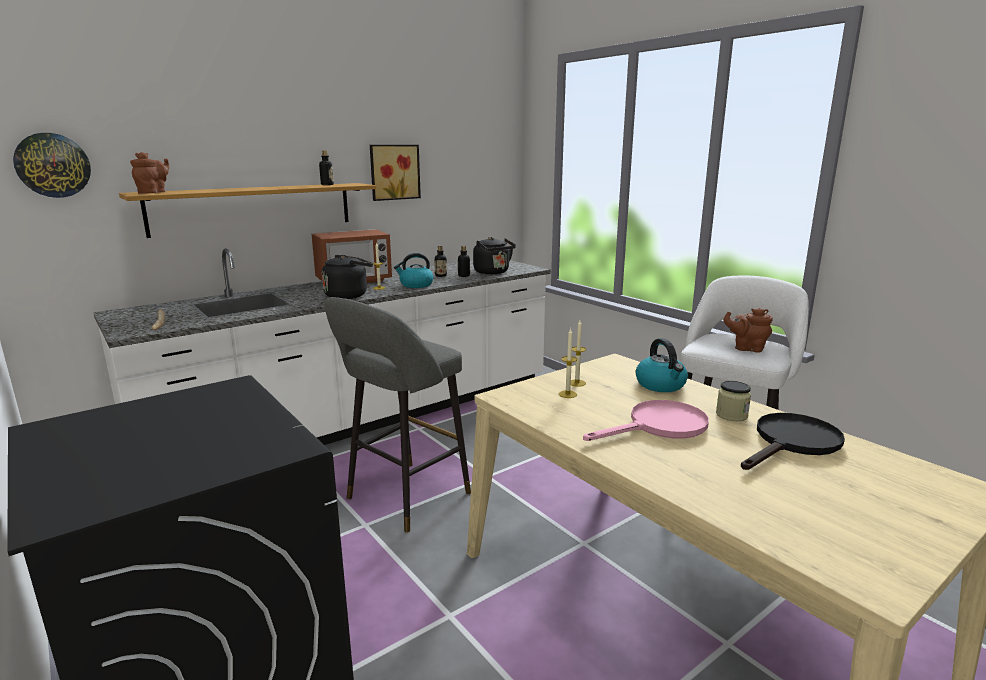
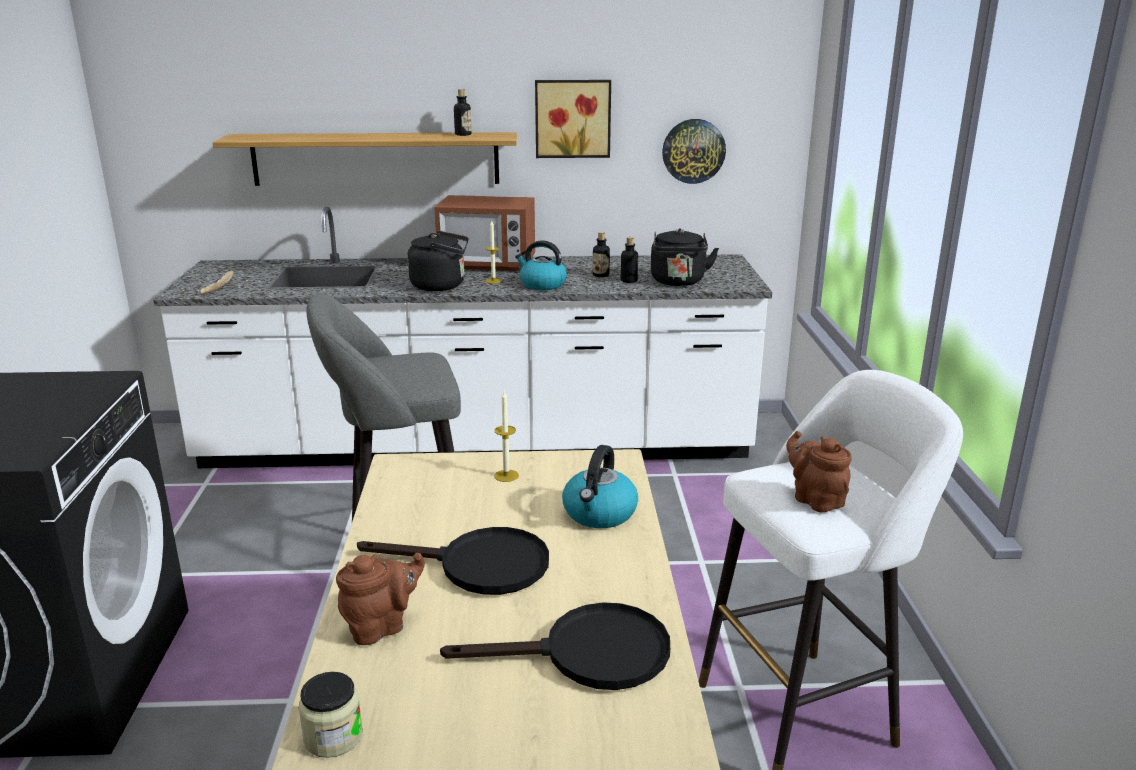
camera: 35 degrees right, 5 degrees up
(53, 165) = (169, 102): wall clock -> wall clock (693, 151)
(154, 193) = (250, 138): brown teapot -> brown teapot (381, 627)
(567, 394) = (466, 487): candle -> none
(659, 426) = (479, 566): pink frying pan -> black frying pan
(731, 415) = (597, 587): jar -> jar (333, 737)

